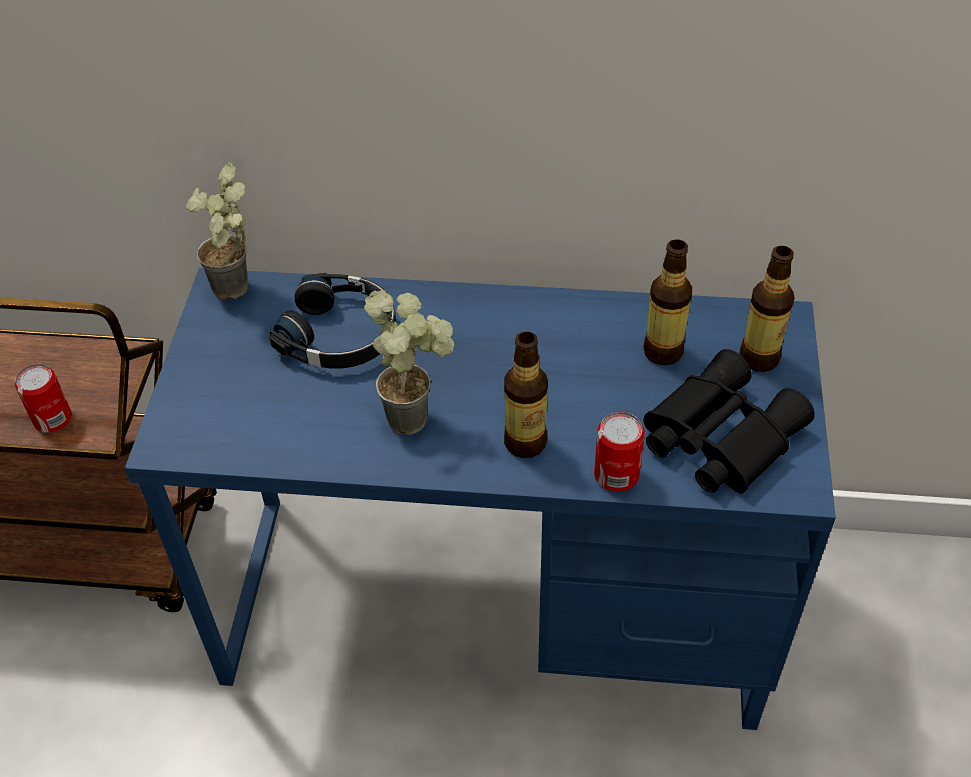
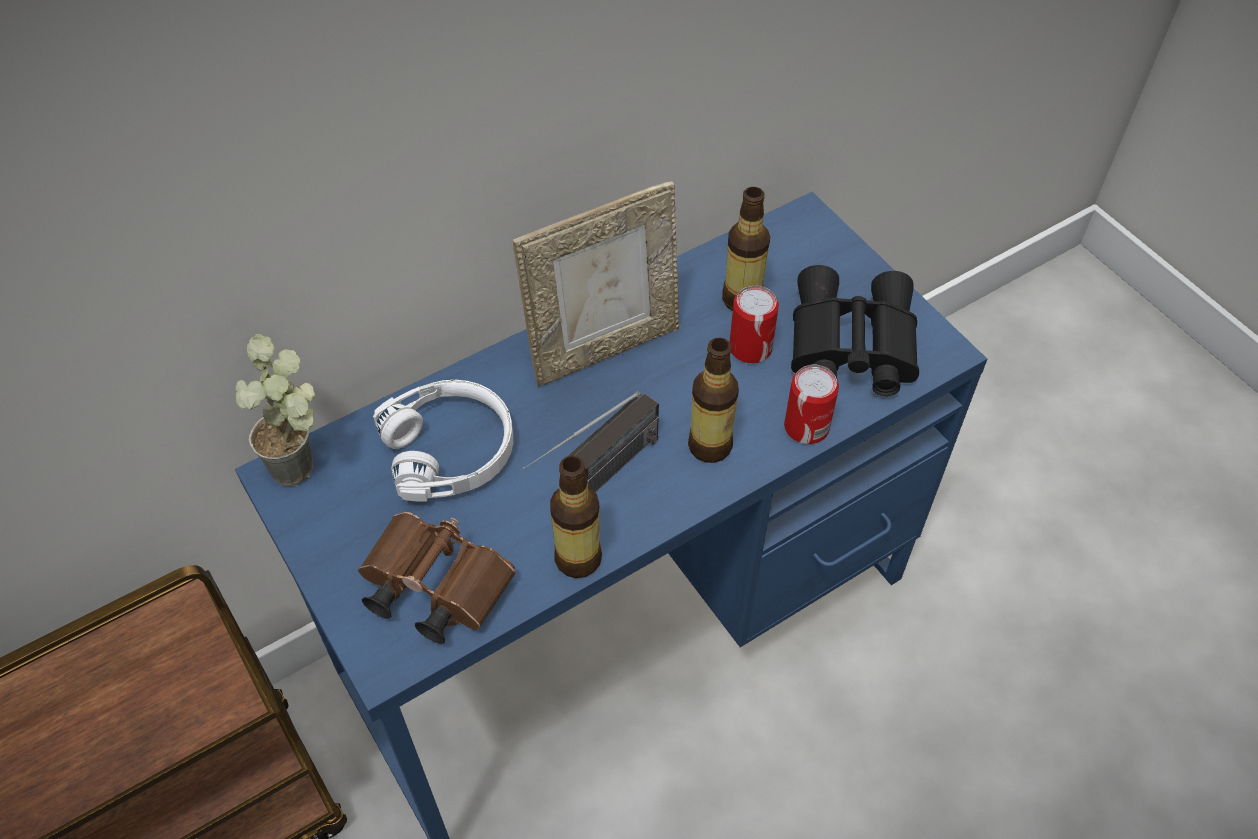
camera: 40 degrees left, 5 degrees up
(53, 419) = (167, 723): can -> can (750, 348)
(238, 417) = (432, 587): none -> brown binoculars
(341, 334) = (451, 449): black headphones -> white headphones
(418, 415) = (596, 479): potted plant -> radio
(518, 327) = (604, 347): none -> picture frame
(759, 358) = (818, 261): bottle -> bottle (578, 558)

